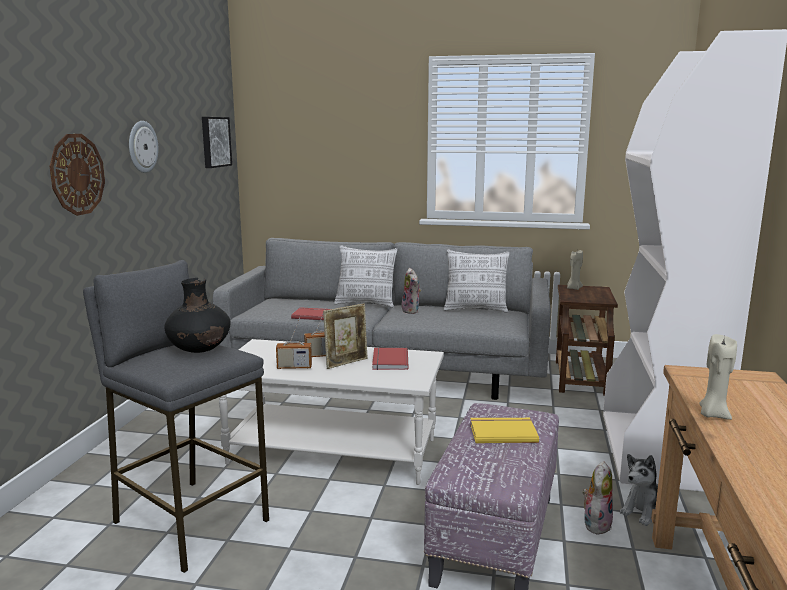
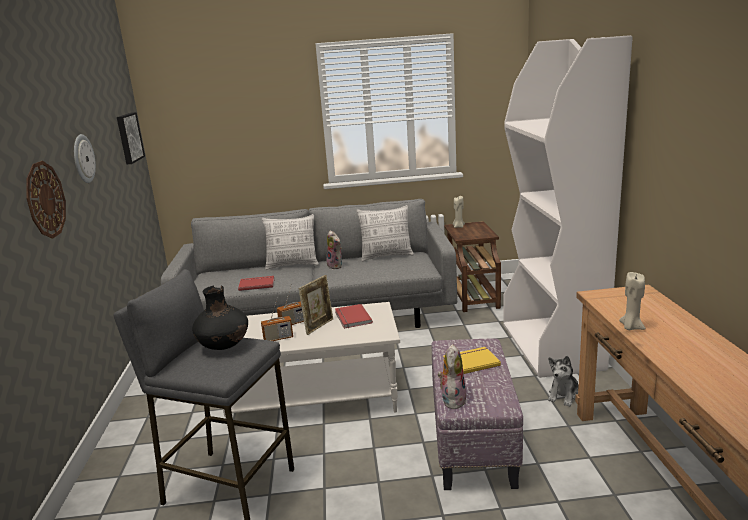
camera: 15 degrees left, 5 degrees up
(596, 523) = (536, 412): plush toy -> plush toy (452, 399)

